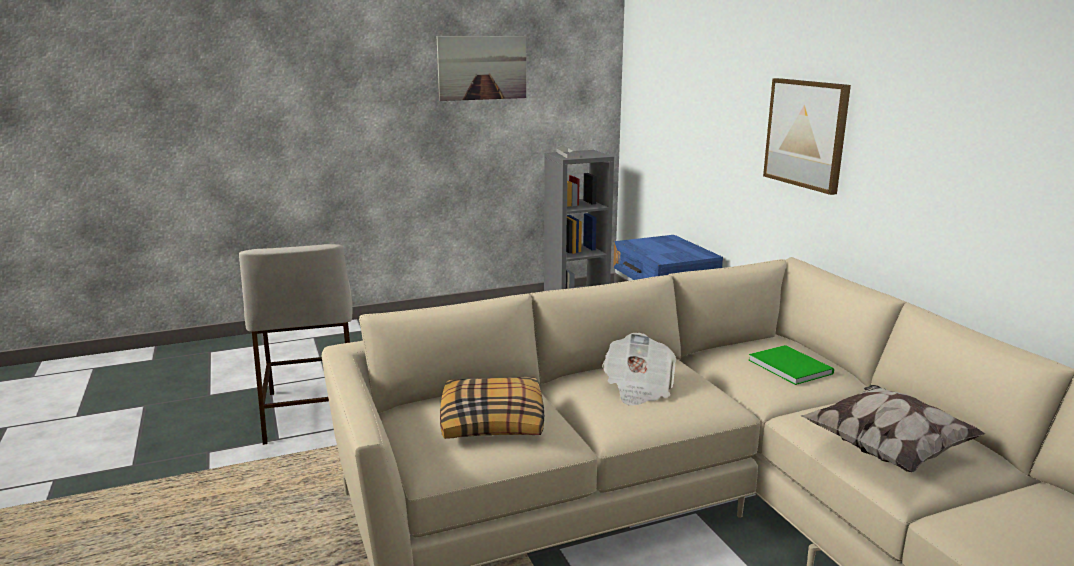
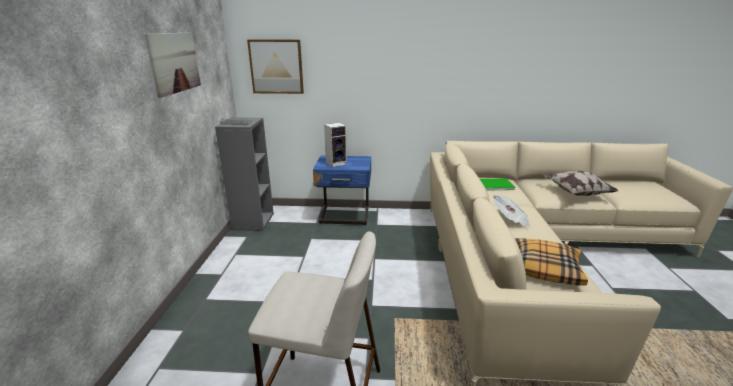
camera: 65 degrees left, 5 degrees up
(656, 246) = (336, 163): none -> speaker
(806, 134) = (429, 80): picture -> picture (276, 66)

